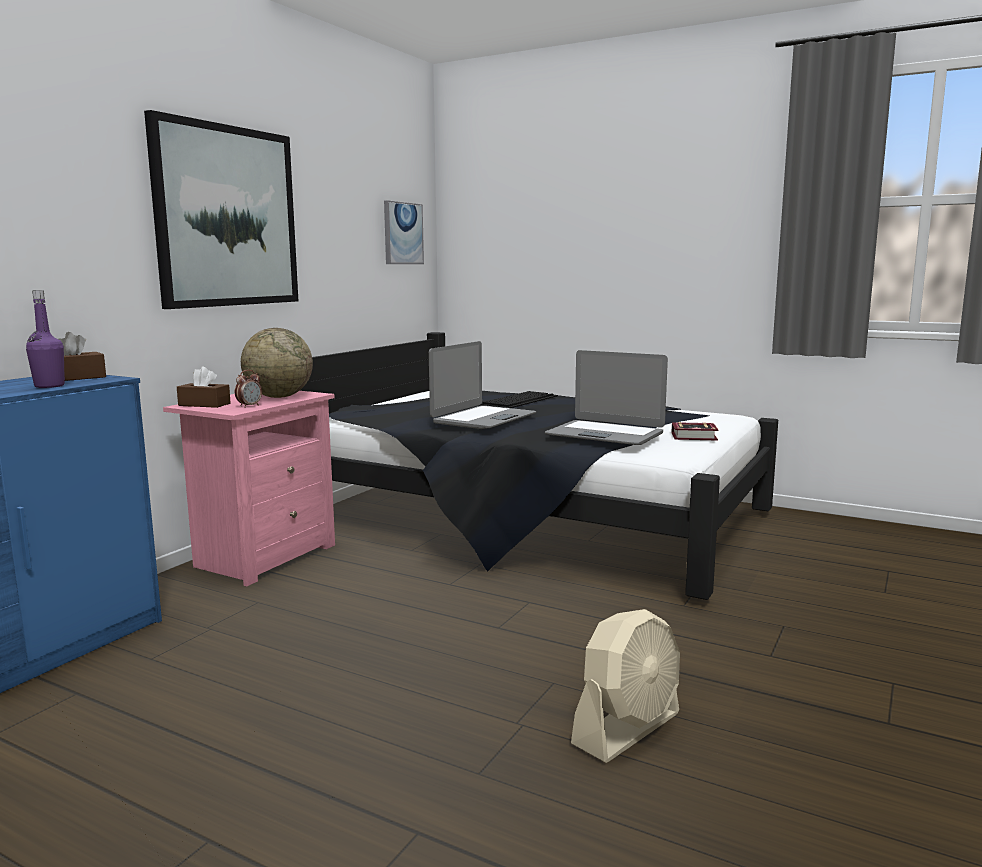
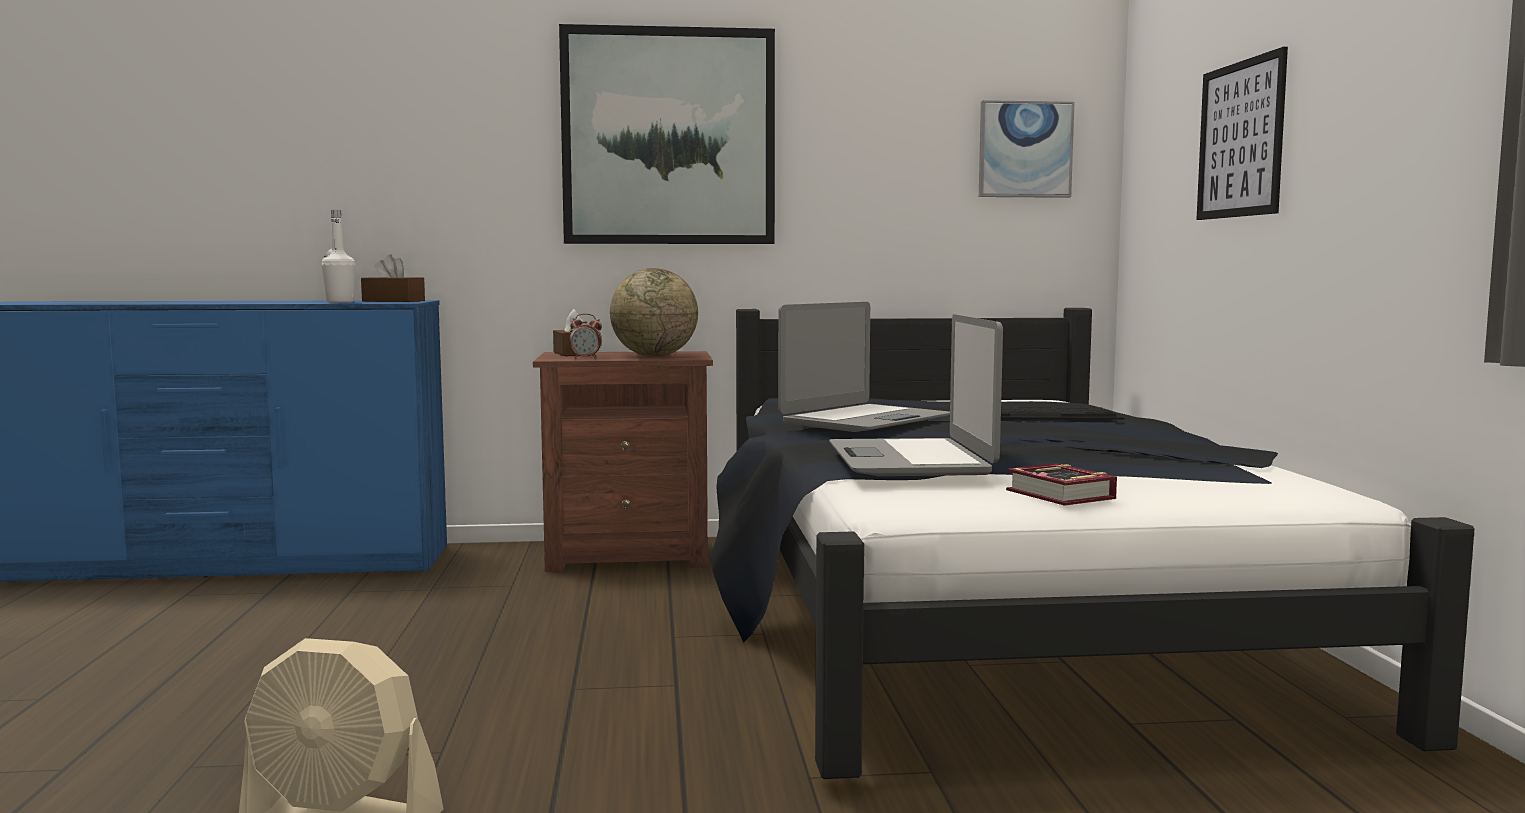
camera: 55 degrees right, 5 degrees down
(49, 386) = (340, 302): purple bottle -> white bottle
(263, 556) = (629, 555): pink nightstand -> brown nightstand
(483, 419) = (865, 421): laptop -> laptop turned 45 degrees counterclockwise
(565, 242) = (1240, 139): none -> picture

